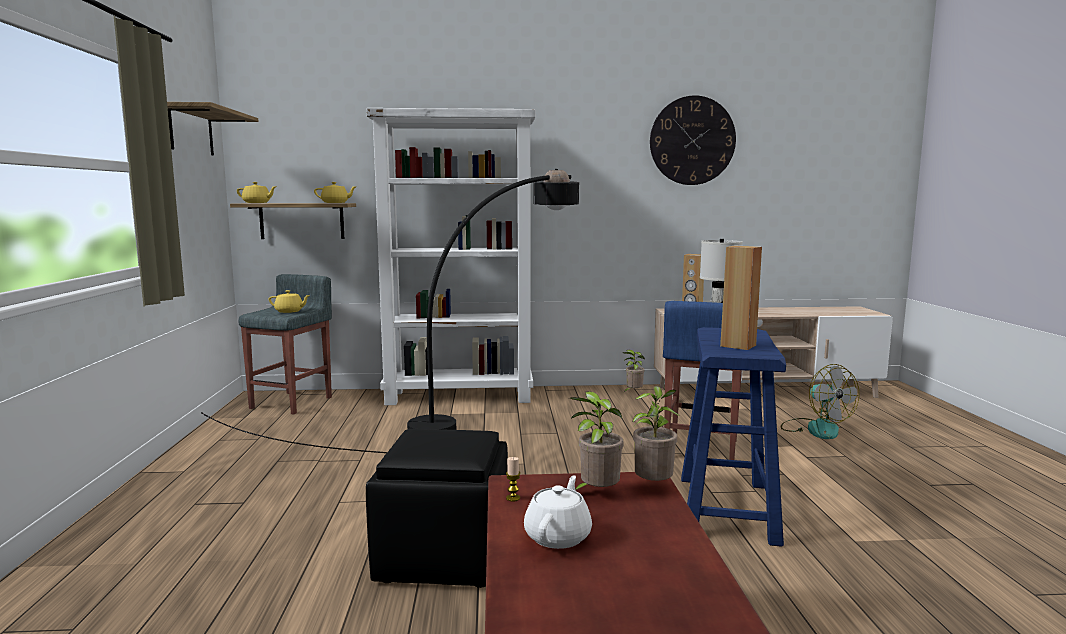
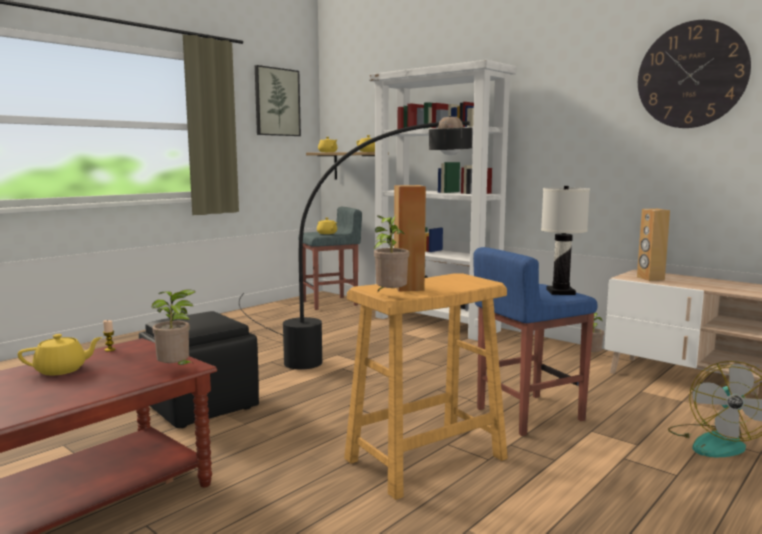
camera: 45 degrees right, 0 degrees up
(191, 131) = (277, 102): shelf -> picture
(558, 536) = (62, 370): white teapot -> yellow teapot
(596, 494) = (142, 362): potted plant -> potted plant (390, 296)
(727, 508) = (427, 459): blue stool -> beige stool

